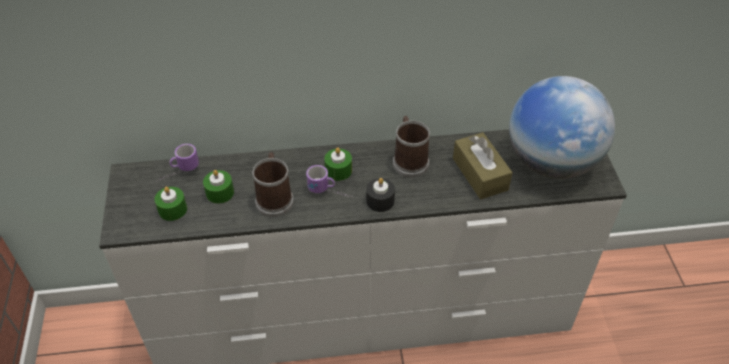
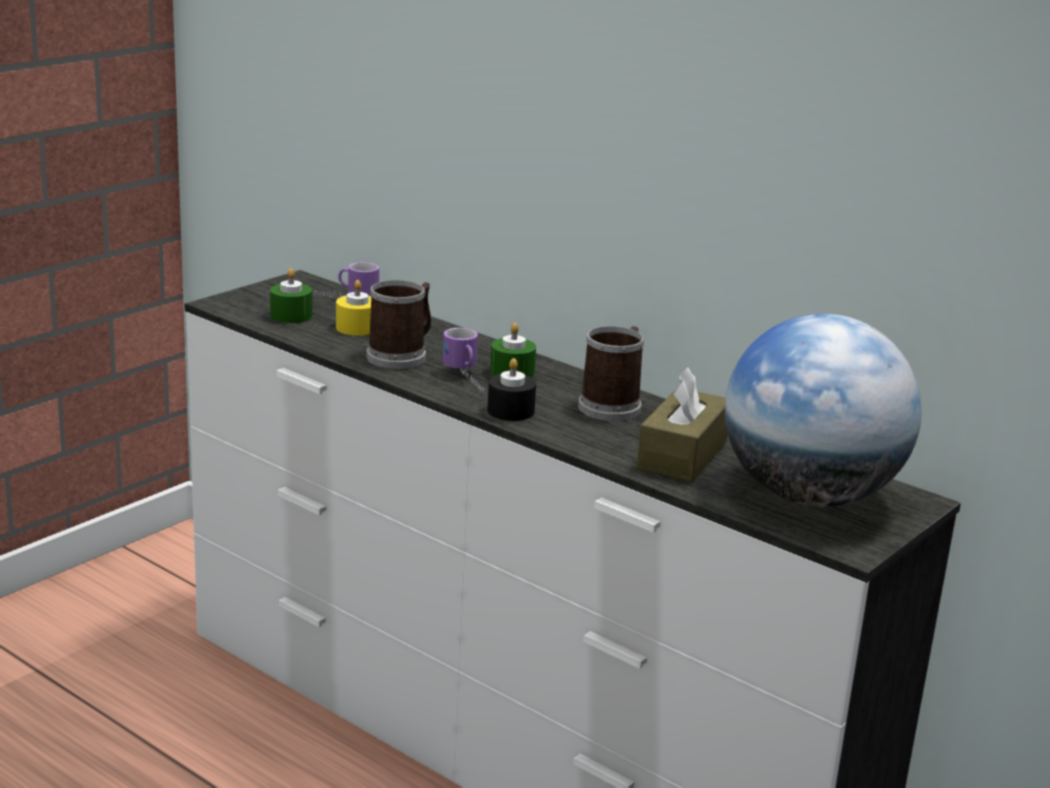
camera: 45 degrees right, 25 degrees down
(220, 193) = (357, 327): green candle -> yellow candle

